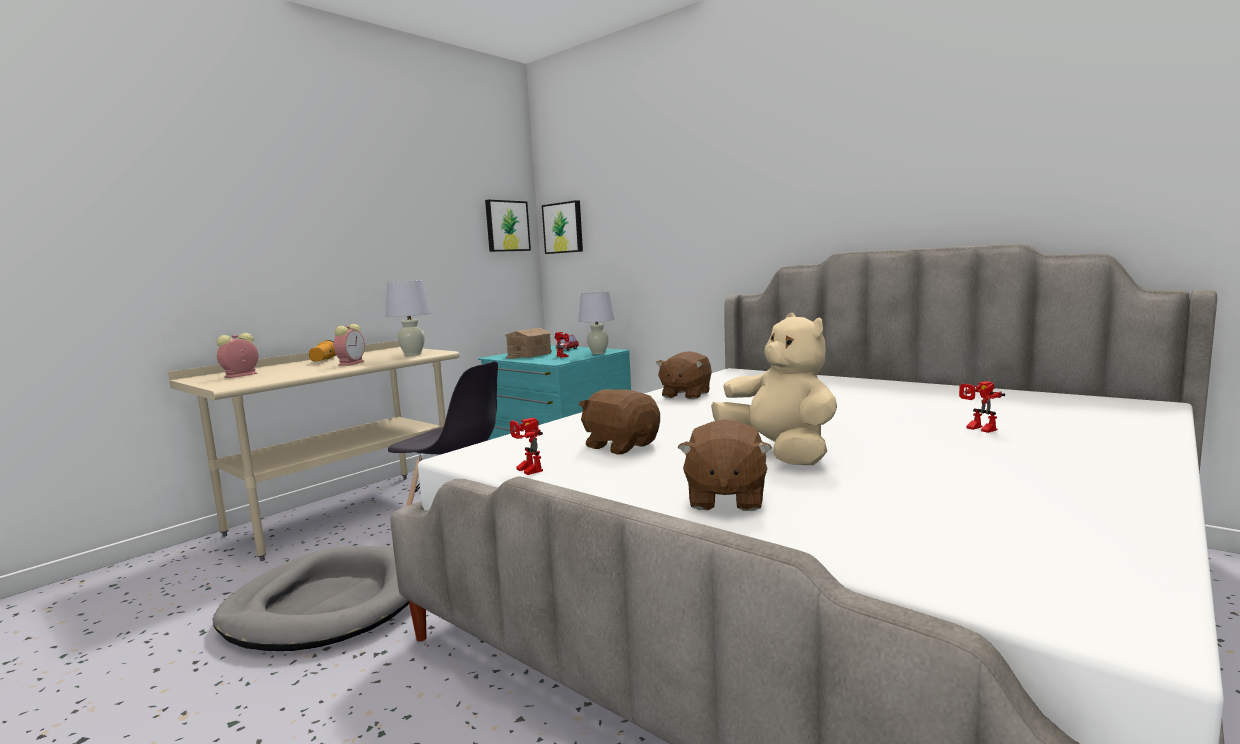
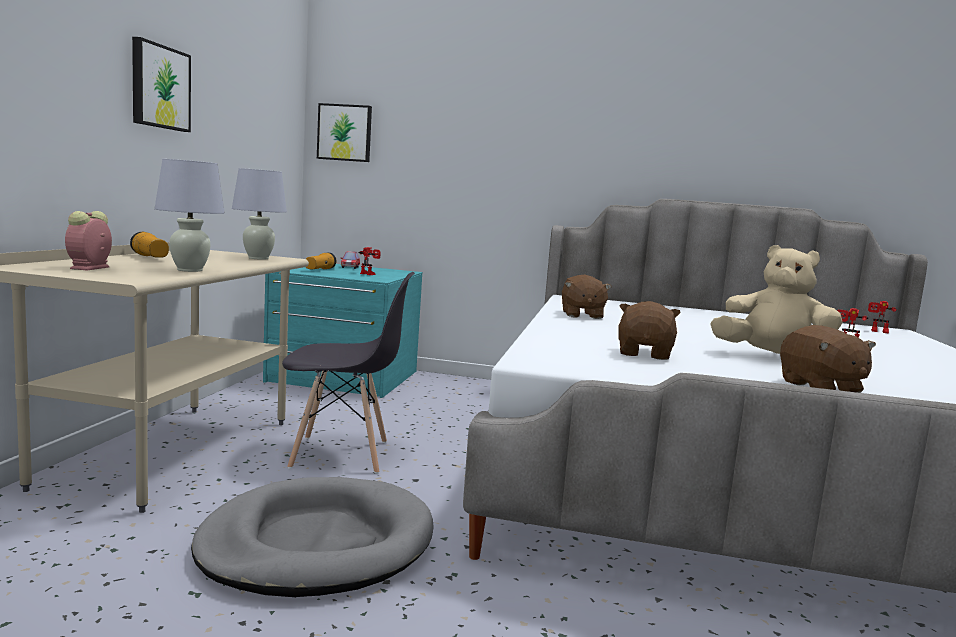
camera: 30 degrees left, 0 degrees up
(351, 363) = (212, 263): alarm clock -> none
(507, 226) = (284, 120): picture -> picture (159, 87)
(525, 470) = (622, 373): toy robot -> toy robot (878, 331)
(528, 354) = (319, 270): toy house -> flashlight
(598, 353) = (399, 273): white table lamp -> white table lamp (190, 270)
(621, 445) = (645, 354): brown plush toy -> brown plush toy turned 90 degrees clockwise

